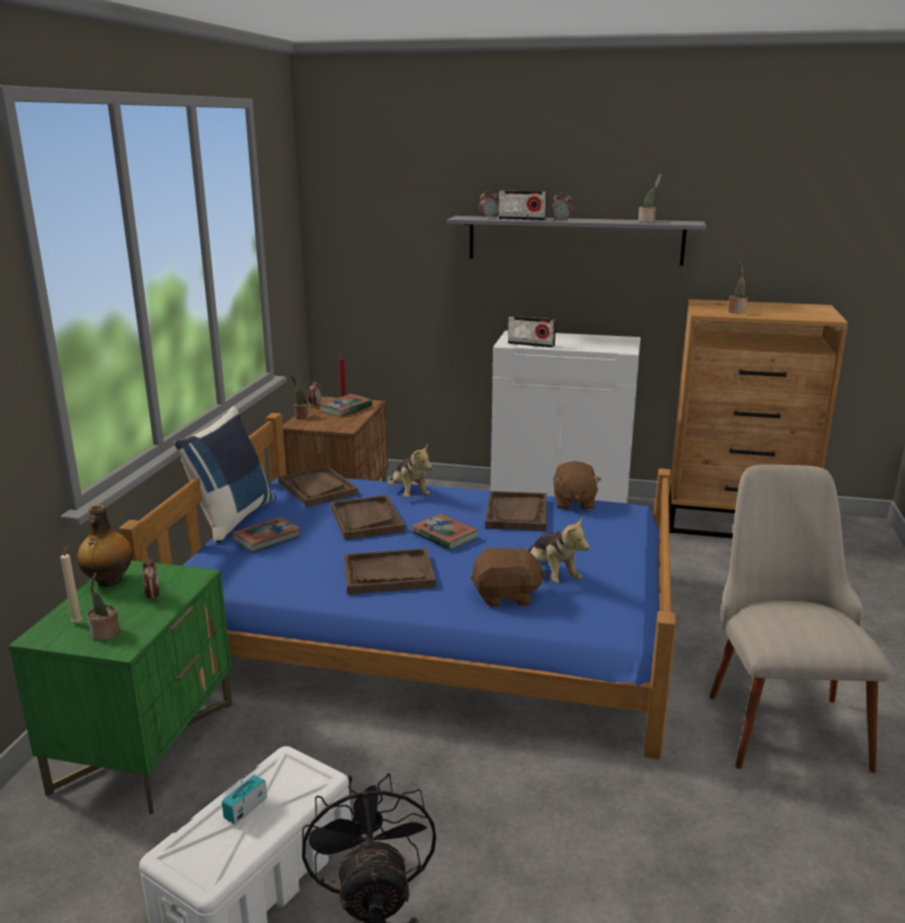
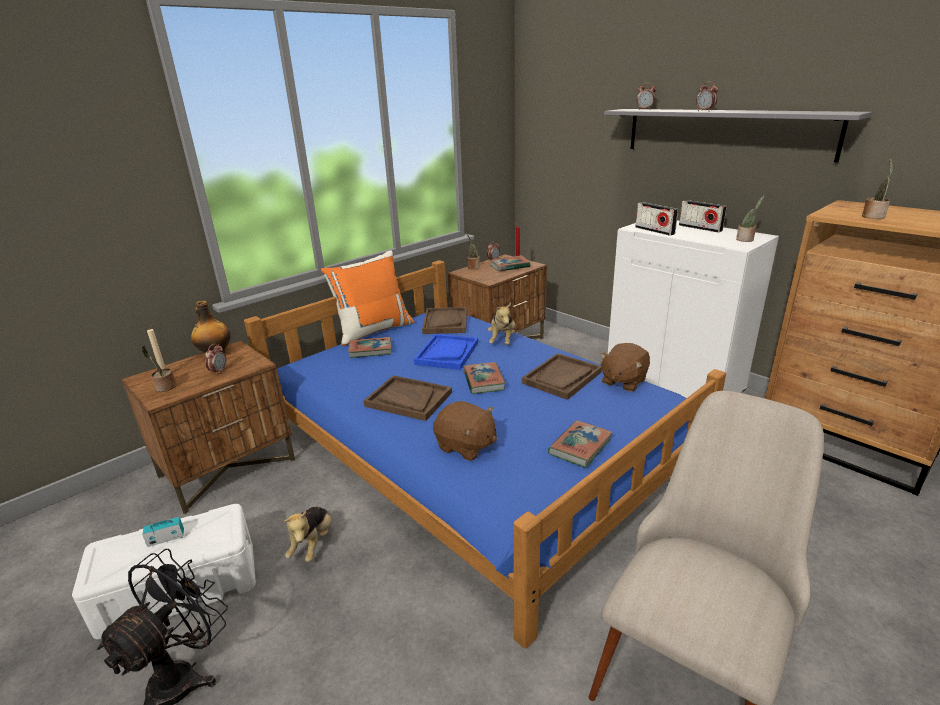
camera: 35 degrees right, 5 degrees up
(145, 746) = (228, 468): green nightstand -> brown nightstand
(232, 518) = (373, 330): blue pillow -> orange pillow
(366, 519) = (447, 353): brown tray -> blue tray
(522, 219) = (670, 110): radio -> radio (700, 228)
(551, 576) = (522, 441): plush toy -> plush toy (313, 544)
(604, 565) = (580, 447): none -> book
(647, 222) = (795, 112): potted plant -> potted plant (746, 240)

